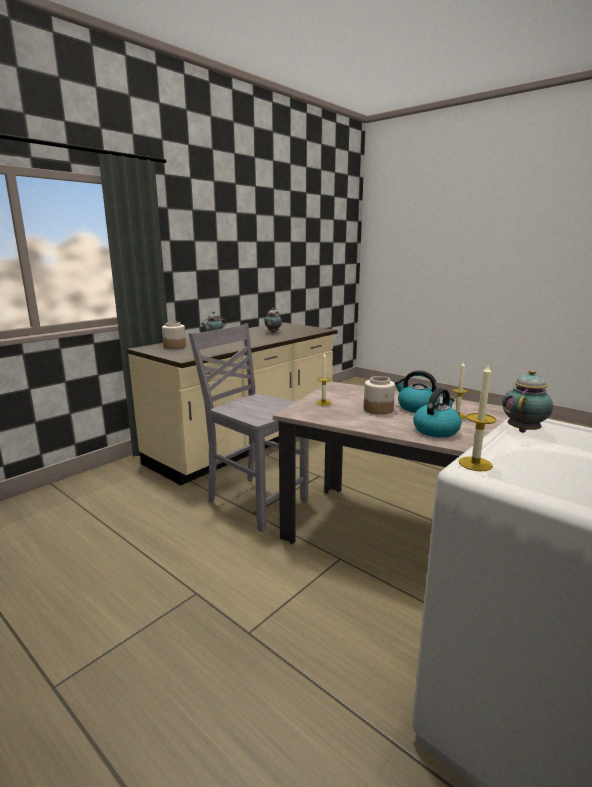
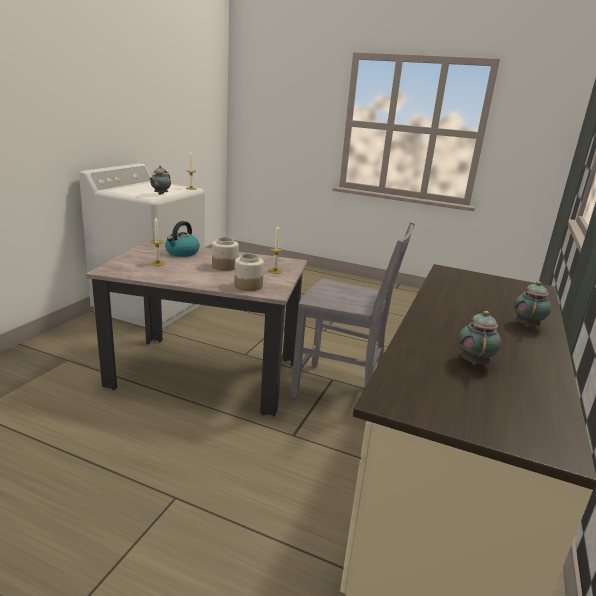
camera: 160 degrees right, 5 degrees up
(175, 346) = (514, 293): jar -> jar (248, 286)
(416, 408) = (190, 269): kettle -> none

